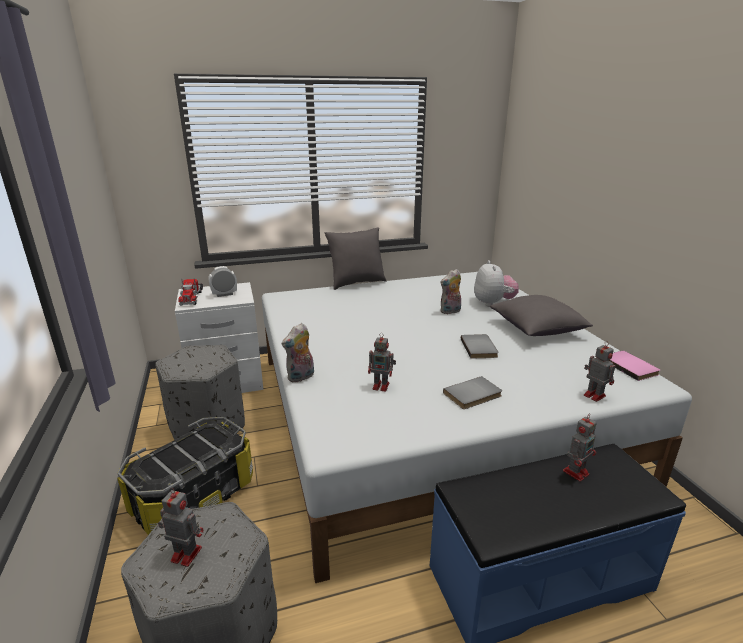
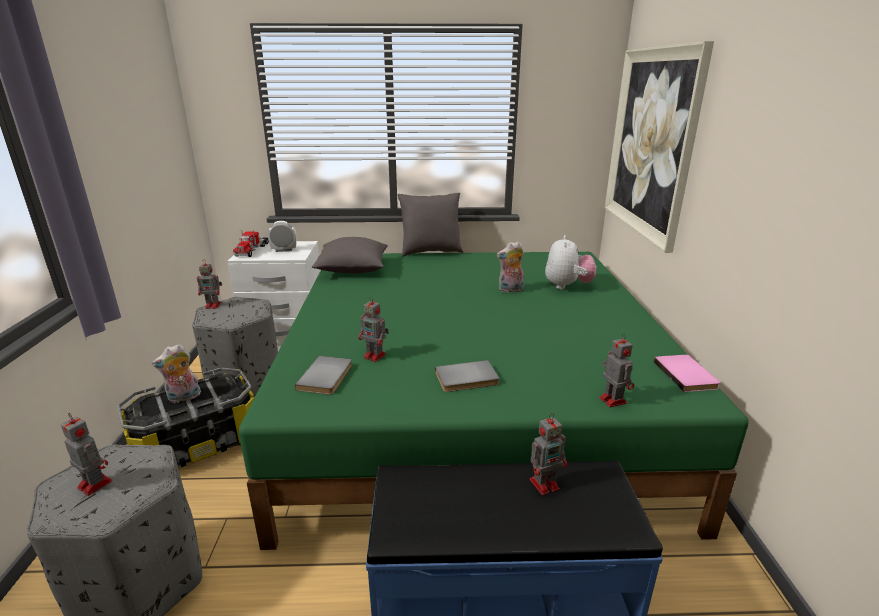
camera: 15 degrees right, 0 degrees up
(173, 357) = (214, 305): none -> toy robot
(301, 377) = (302, 337): plush toy -> plush toy (183, 398)
(428, 414) = (471, 402): white bed -> green bed
(480, 348) = (514, 331): grey book -> grey book (327, 377)
(537, 330) = (598, 320): grey pillow -> grey pillow (352, 269)
(547, 179) = (651, 143): none -> picture

